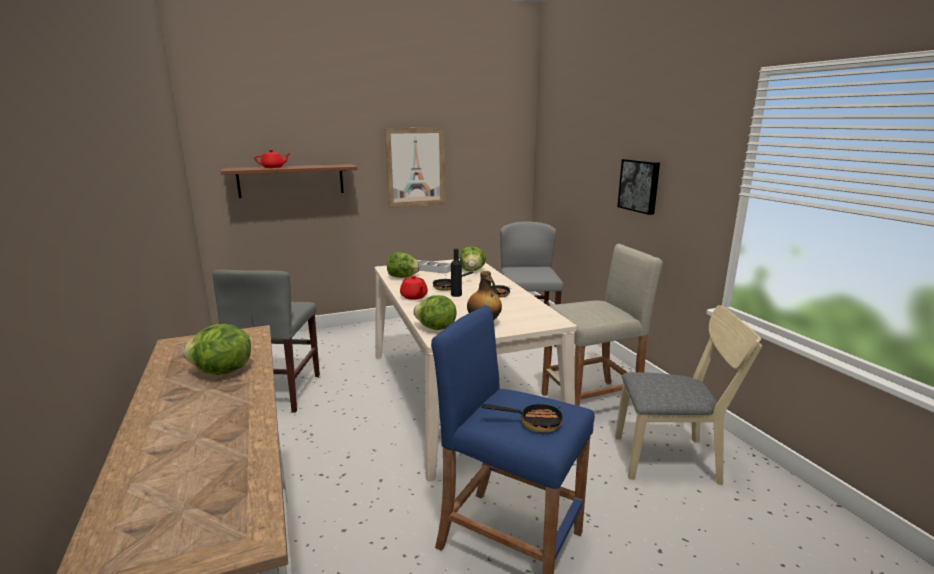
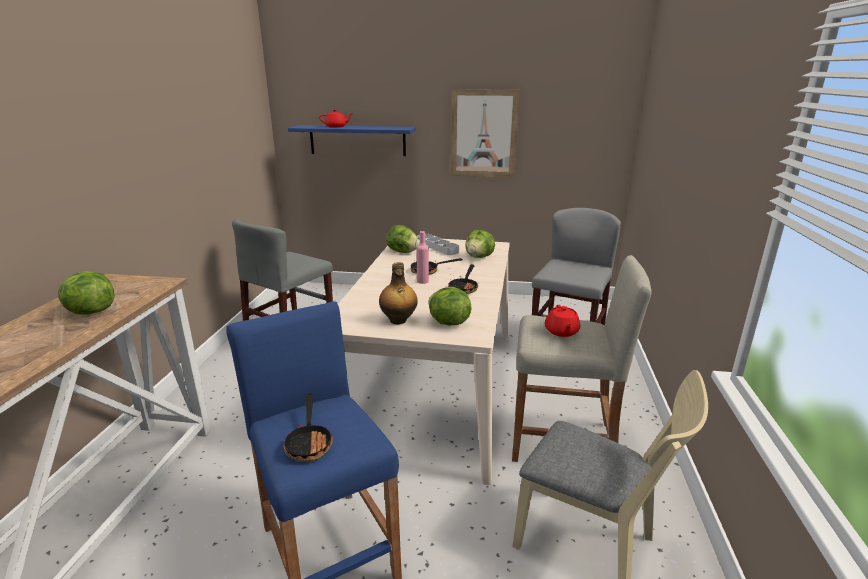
camera: 30 degrees right, 5 degrees up
(291, 180) = (357, 140): brown shelf -> blue shelf
(414, 297) = (381, 275): red teapot -> red teapot (561, 332)
(436, 328) = (349, 313): lettuce -> lettuce (448, 323)
(456, 295) = (422, 281): black bottle -> pink bottle
(533, 422) = (309, 442): frying pan -> frying pan turned 45 degrees clockwise
(640, 185) = (698, 180): picture -> none

